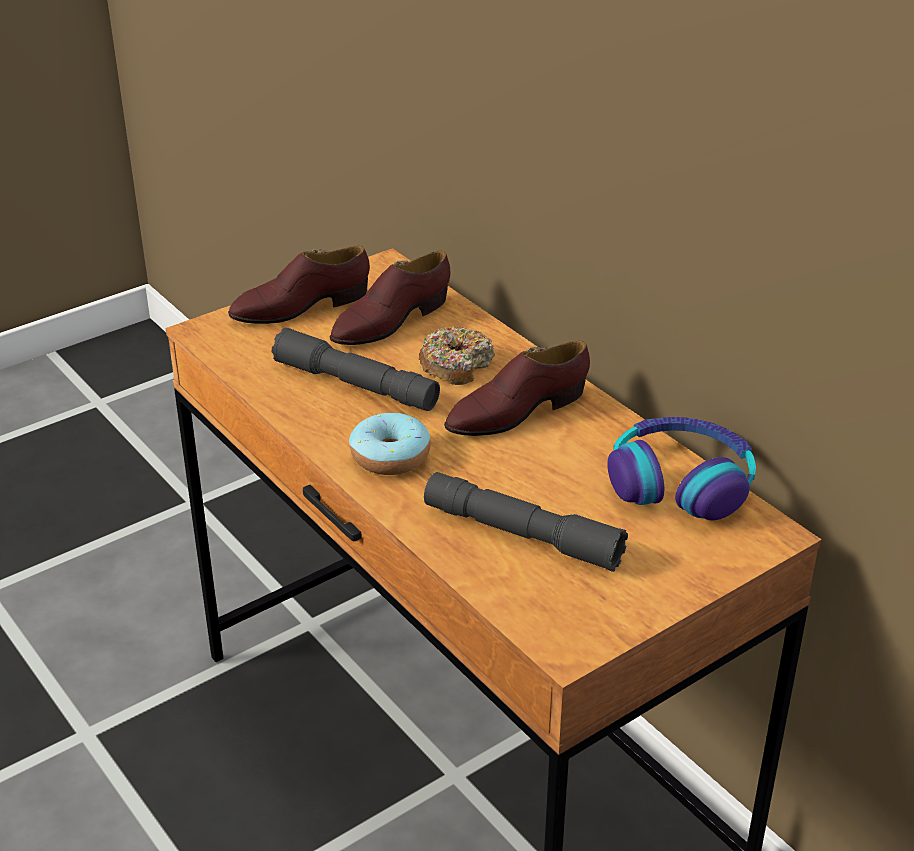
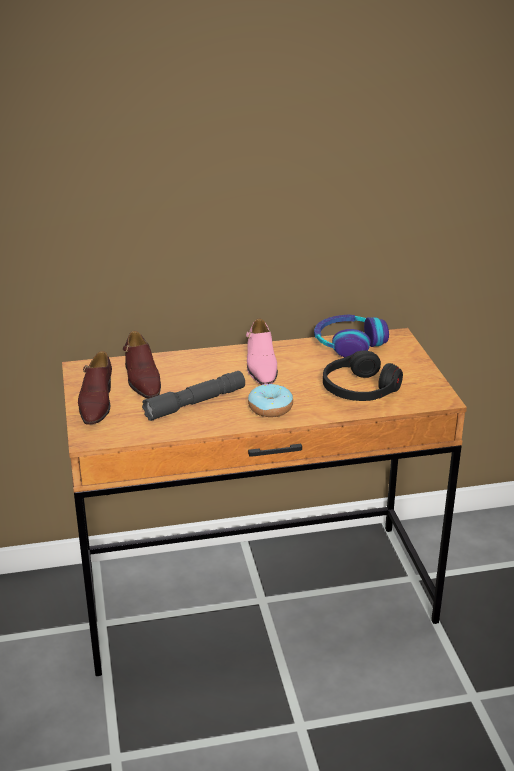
camera: 65 degrees left, 5 degrees down
(456, 365) = (204, 372): donut -> none
(516, 411) = (260, 366): brown shoe -> pink shoe
(522, 534) = (359, 389): grey flashlight -> black headphones

